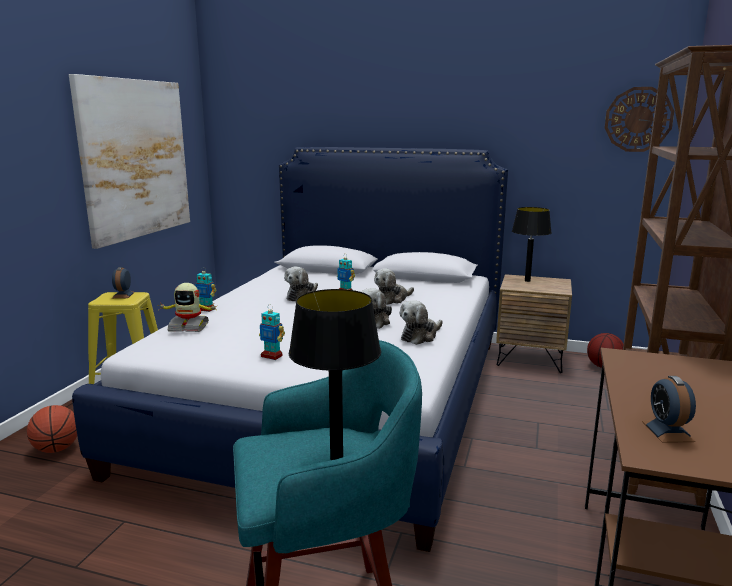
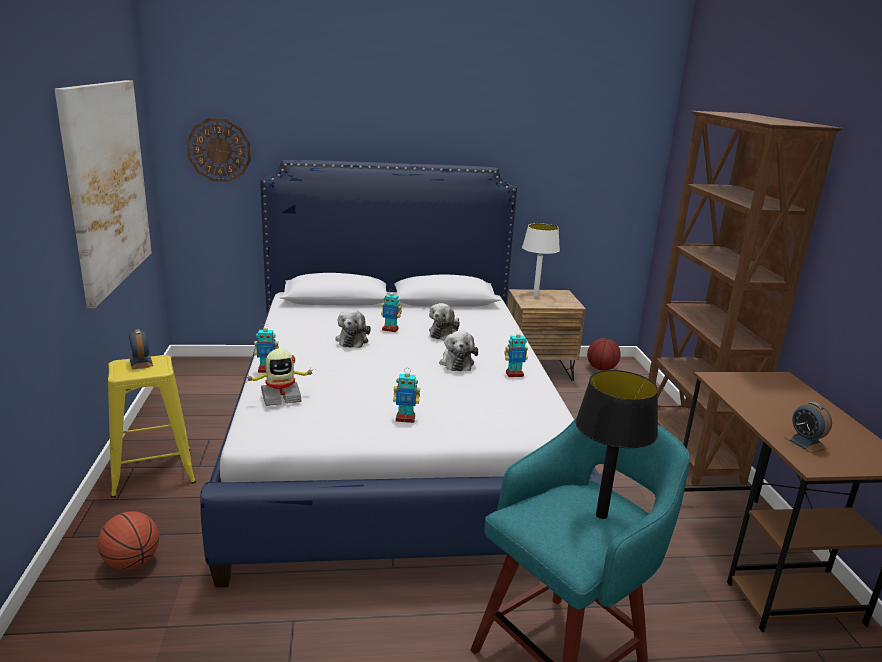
camera: 25 degrees left, 5 degrees up
(420, 336) = (514, 374): plush toy -> toy robot
(527, 280) = (535, 295): black table lamp -> white table lamp
(638, 119) = (630, 140): wall clock -> wall clock (219, 150)

